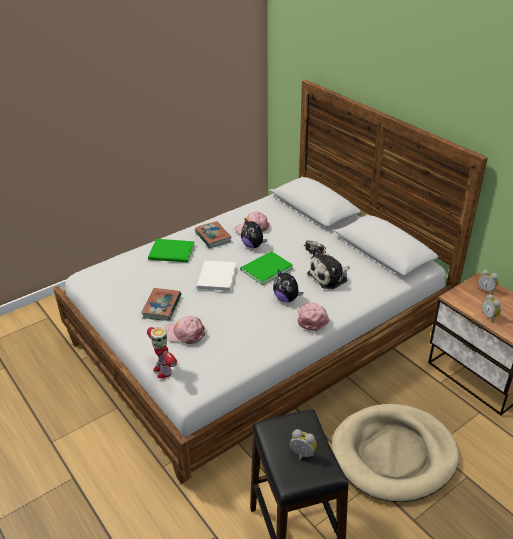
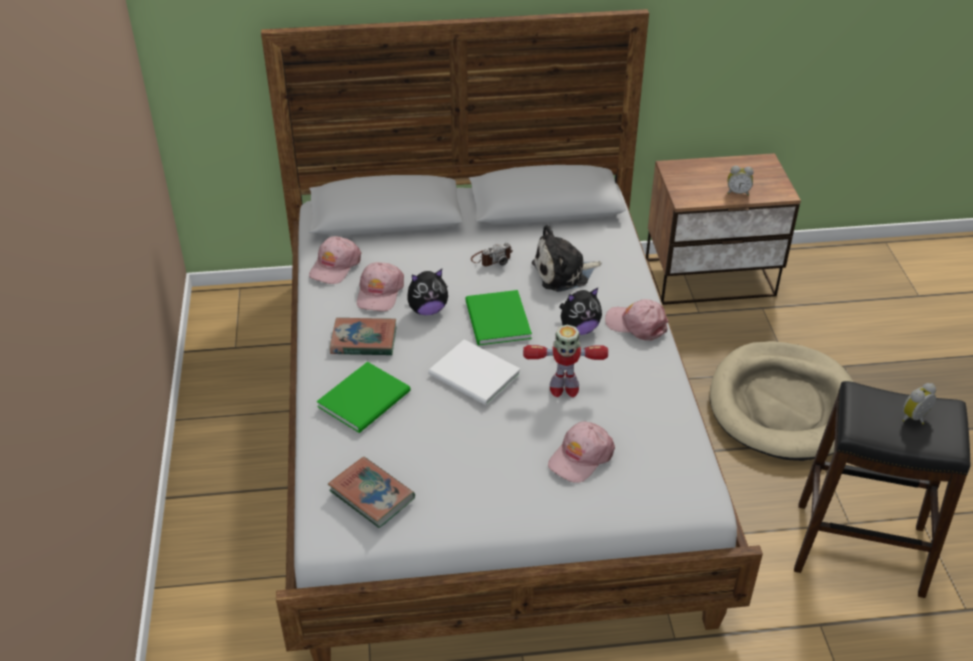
camera: 60 degrees left, 5 degrees up
(162, 307) = (497, 459): book -> book (372, 495)
(163, 370) = (645, 508): toy robot -> toy robot (563, 388)
(259, 209) = (335, 266): none -> pink cap
(329, 277) = (564, 273): plush toy -> plush toy turned 75 degrees clockwise
(486, 290) = (691, 171): alarm clock -> none

